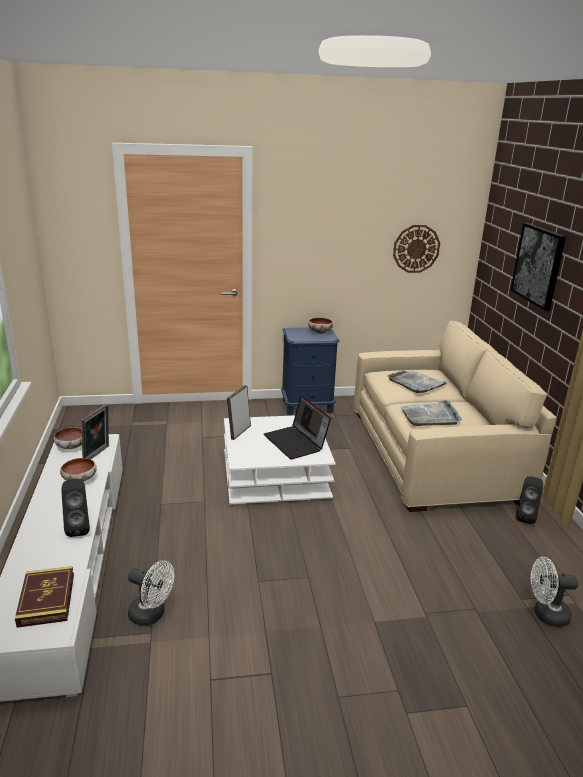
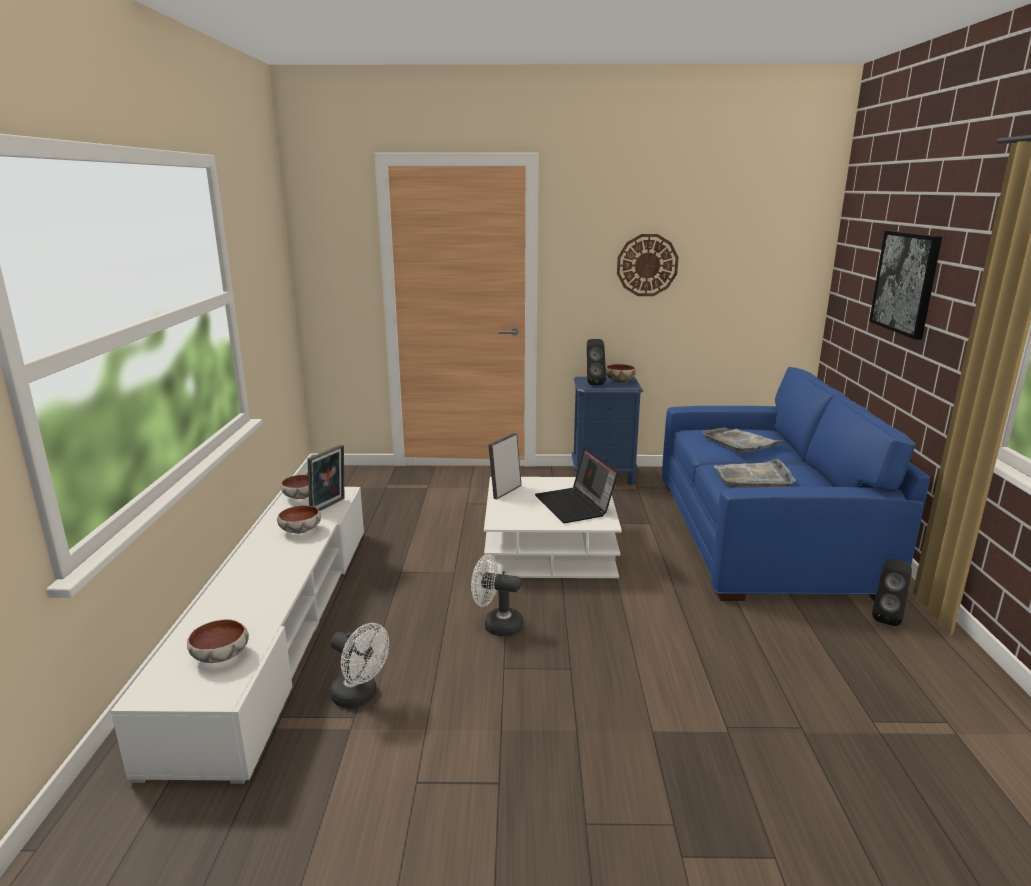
camera: 10 degrees right, 5 degrees down
(46, 599) = (222, 656): book -> bowl
(79, 528) = (284, 581): black speaker -> black speaker (593, 383)
(416, 249) = (745, 278): wall clock -> wall clock (647, 265)
(435, 452) = (764, 534): beige sofa -> blue sofa
(545, 614) = (908, 745): white fan -> white fan (497, 625)

